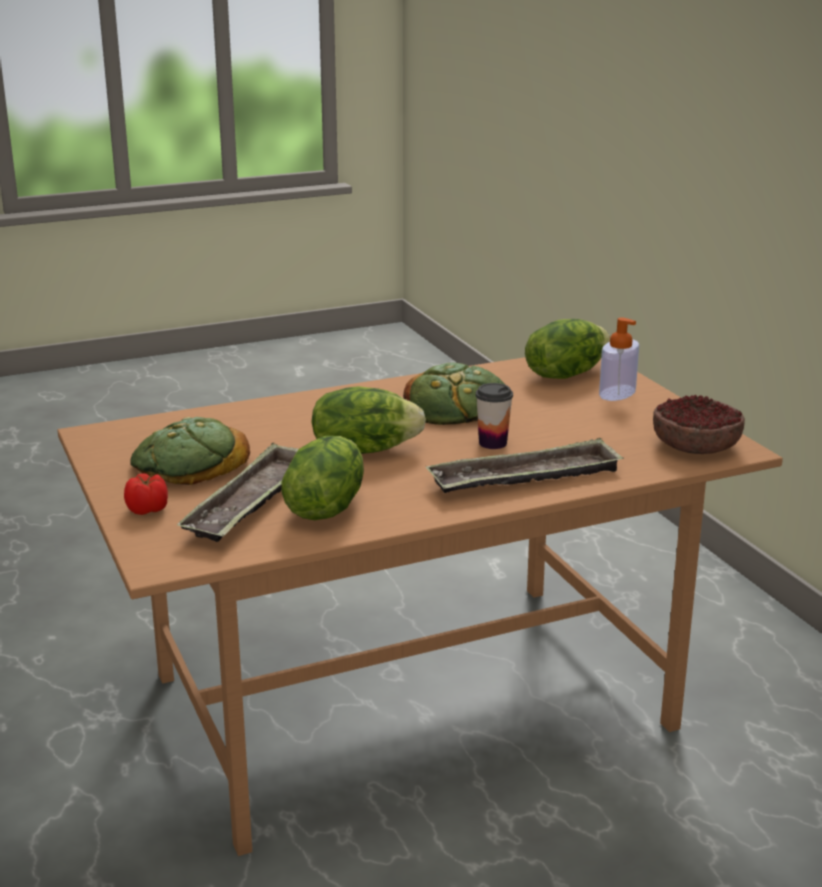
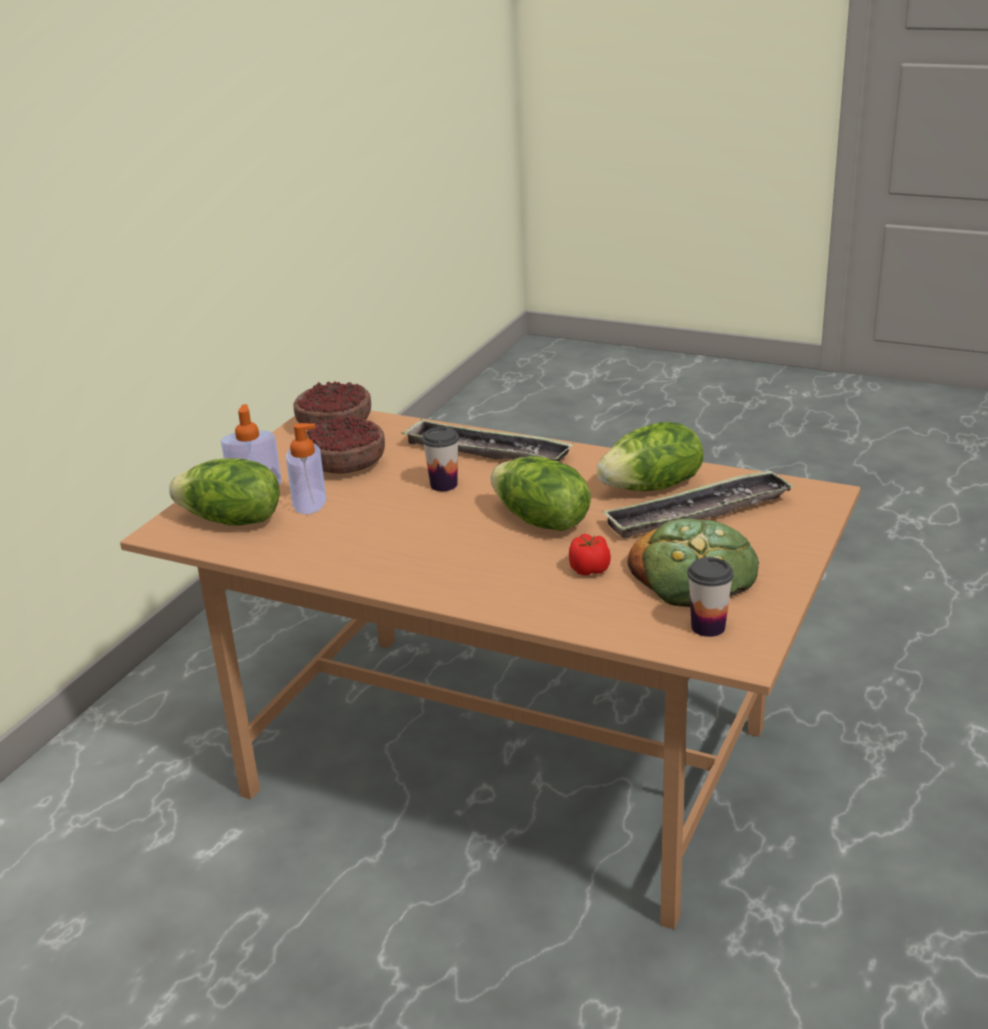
camera: 130 degrees left, 5 degrees up
(135, 439) = (708, 627): none -> cup
(148, 510) = (783, 539): tomato -> tomato (589, 569)
(456, 405) = (385, 531): bread -> none
(552, 399) = (309, 502): none -> soap dispenser
(601, 427) = (346, 464): none -> bowl

